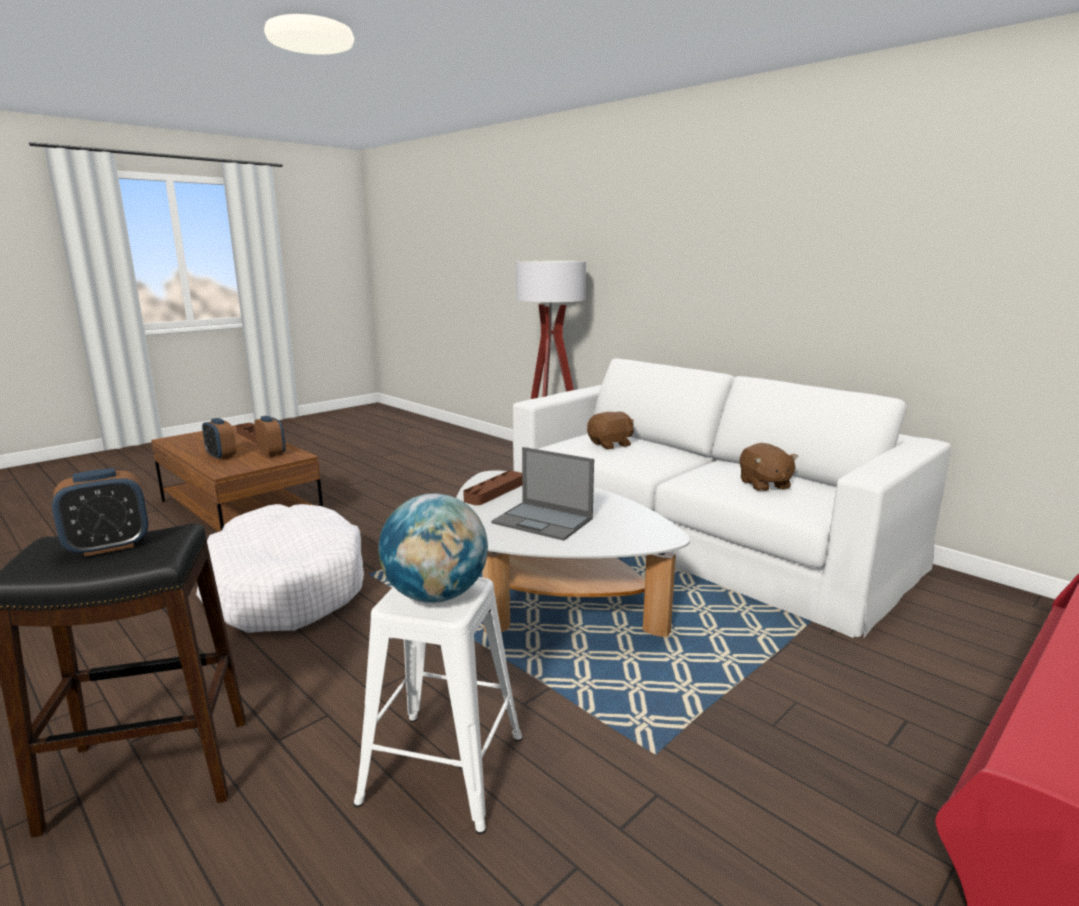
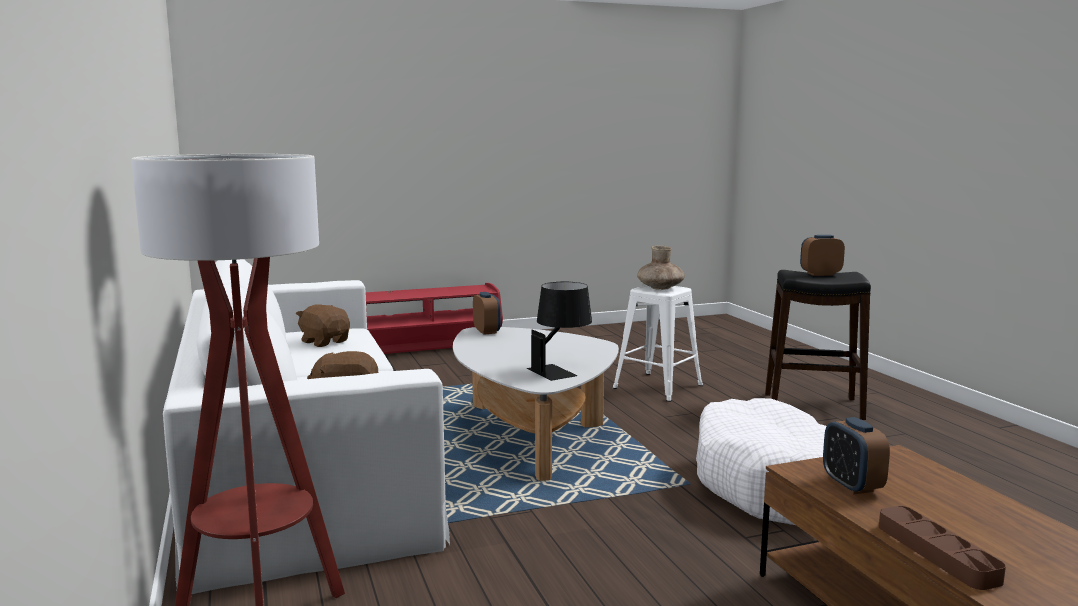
camera: 155 degrees left, 5 degrees down
(221, 456) = (942, 493): alarm clock -> alarm clock (487, 331)
(436, 596) = (660, 288): globe -> brown vase
(495, 492) = (560, 370): brown tray -> black table lamp
(544, 521) = (547, 347): laptop -> none
(764, 485) = (325, 342): brown plush toy -> brown plush toy turned 60 degrees counterclockwise

